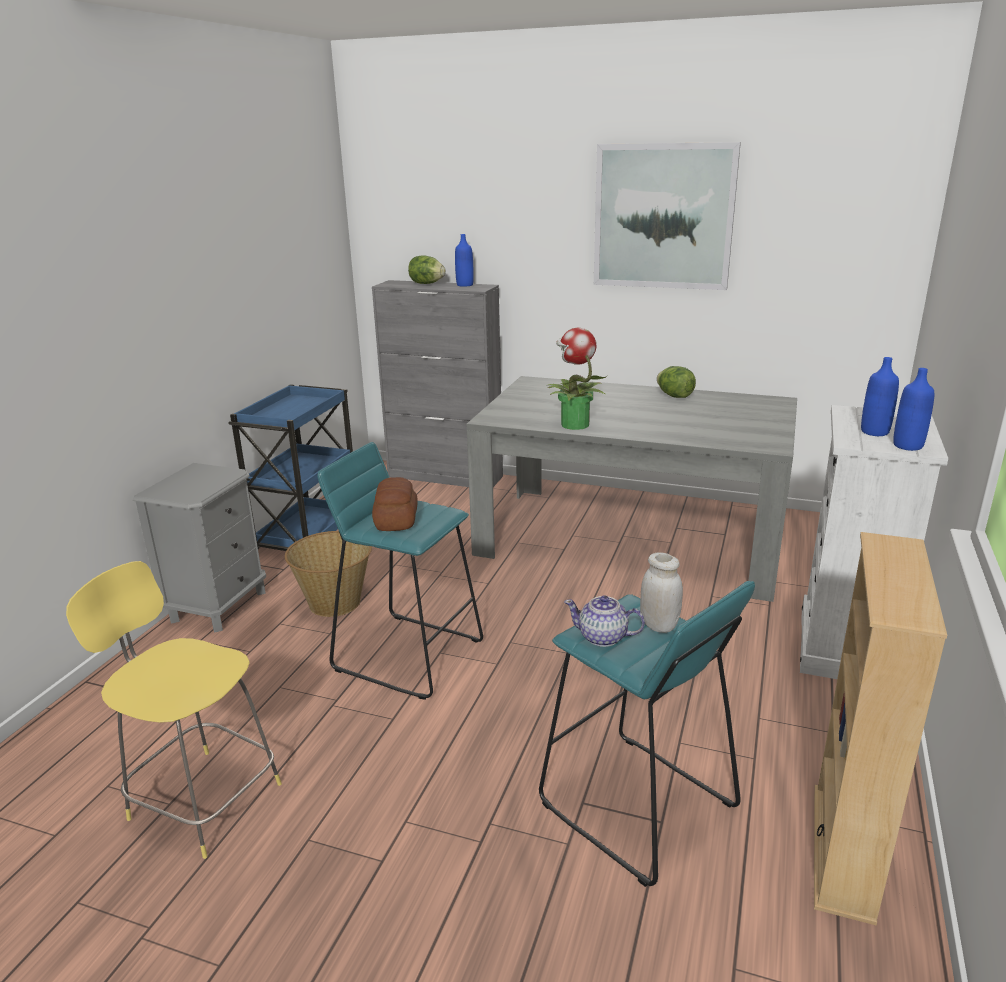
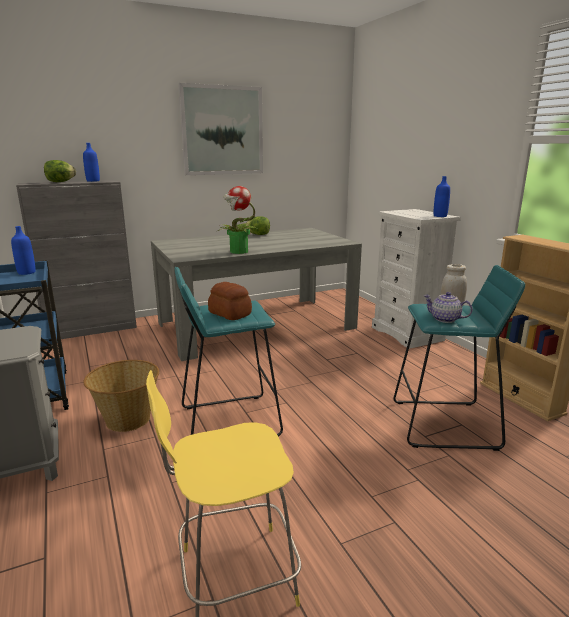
camera: 45 degrees left, 5 degrees down
(603, 637) = (445, 319): teapot -> teapot turned 60 degrees clockwise
(874, 432) = (418, 215): blue bottle -> blue bottle (26, 272)

